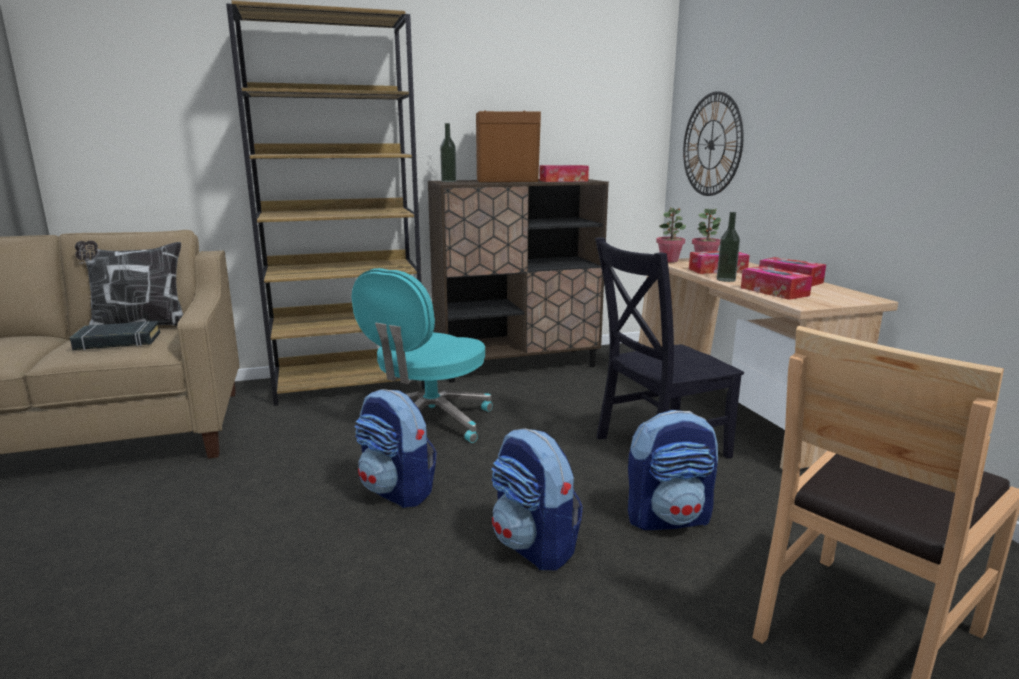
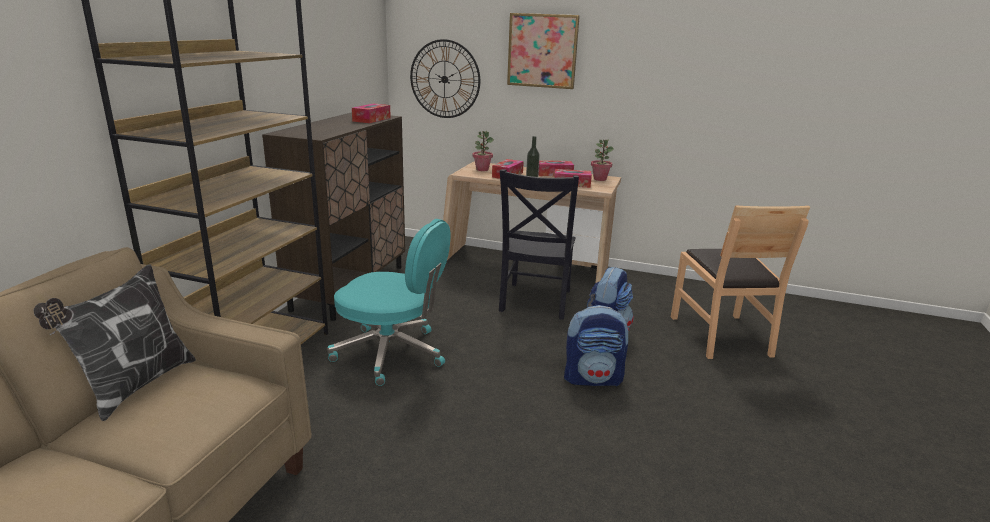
camera: 55 degrees left, 5 degrees up
(118, 341) = (191, 402): black book -> none
(397, 491) = (479, 400): backpack -> none
(429, 423) = (392, 353): turquoise office chair -> turquoise office chair turned 45 degrees counterclockwise
(448, 181) = (292, 133): bottle -> none
(508, 181) = (336, 125): brown speaker -> none
(669, 261) = (462, 173): potted plant -> potted plant (600, 179)
(813, 90) = (542, 51): none -> picture

